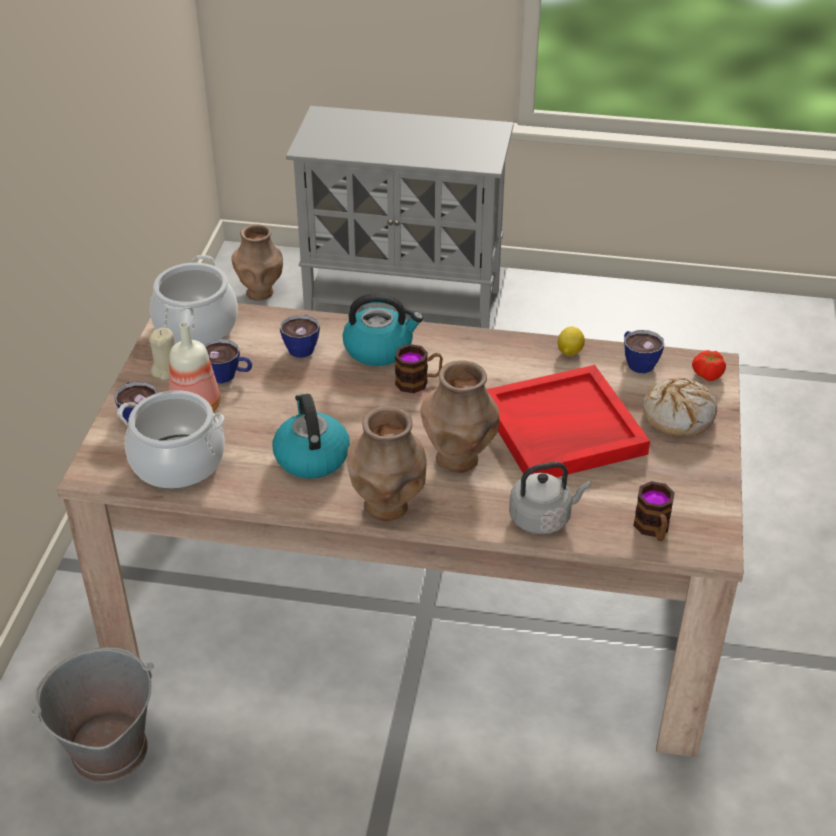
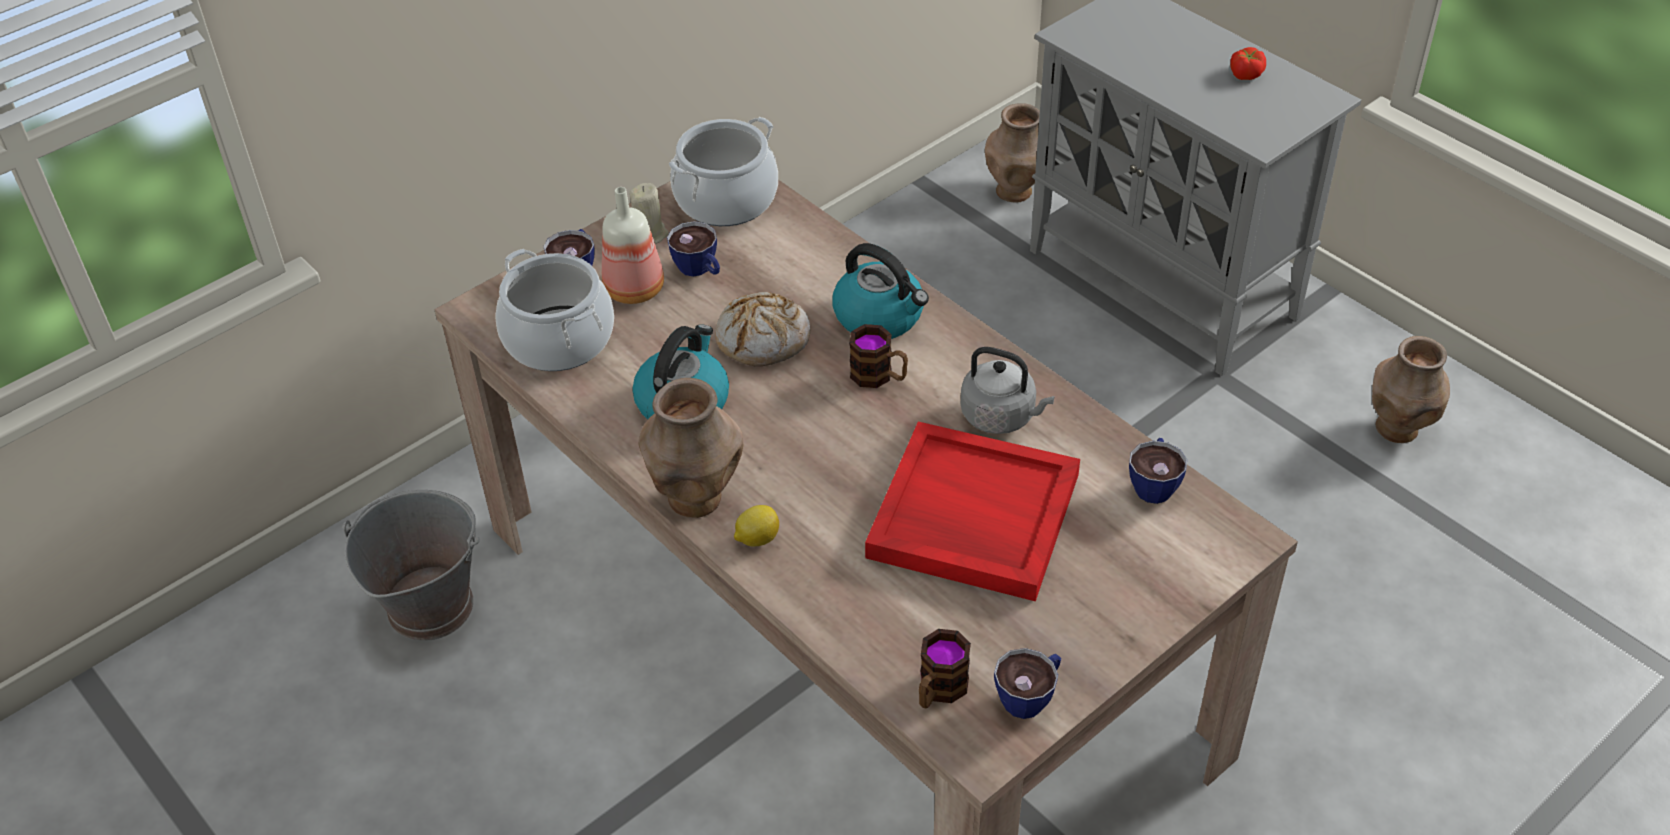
camera: 40 degrees right, 5 degrees up
(302, 346) = (806, 273): cup -> cup (1030, 696)
(458, 460) = (822, 488): brown vase -> brown vase (1398, 429)
(543, 518) = (836, 605): grey kettle -> grey kettle (1001, 416)
(569, 352) = (1086, 429): lemon -> lemon (757, 538)
(679, 415) = (1127, 576): bread -> bread (763, 339)
(707, 374) = (1224, 545): tomato -> tomato (1245, 74)

